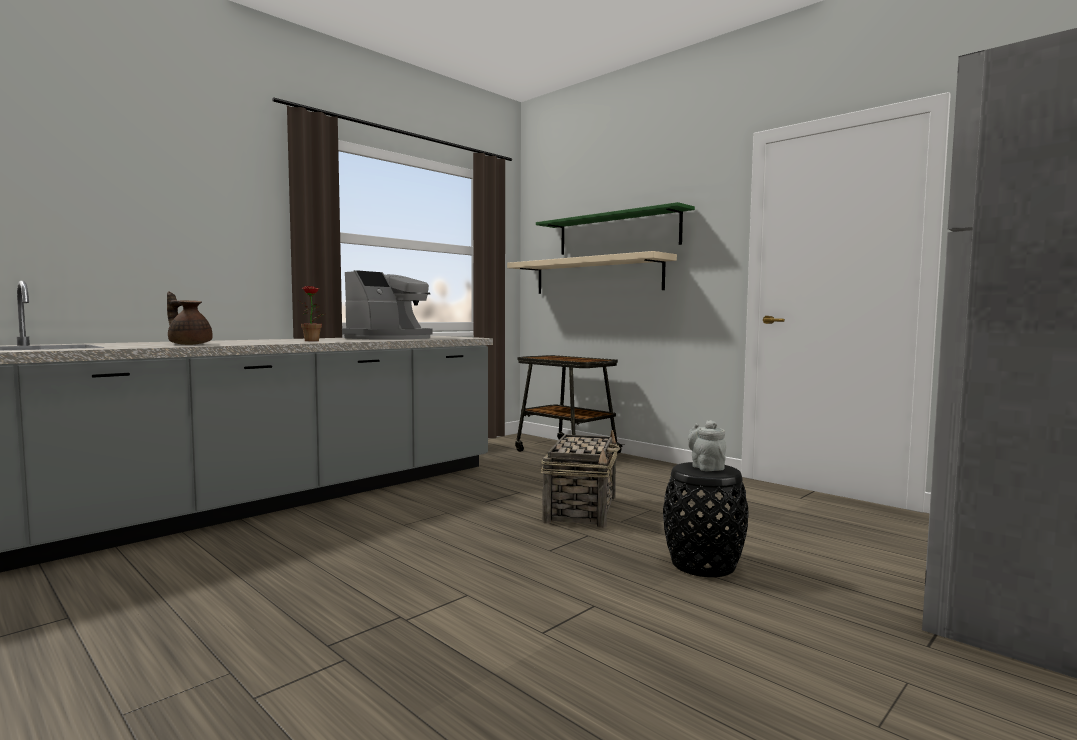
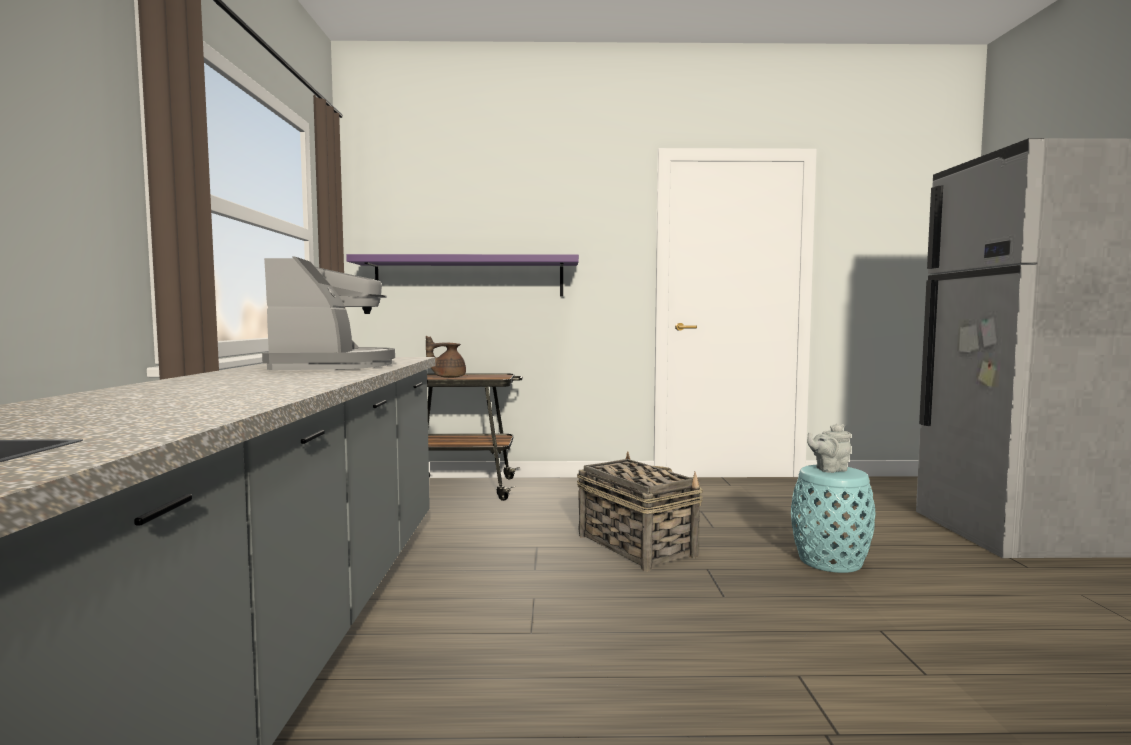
camera: 45 degrees left, 0 degrees up
(189, 344) = (176, 407): brown teapot -> brown teapot (448, 377)
(313, 341) = (295, 379): potted plant -> none
(596, 276) = (469, 277): beige shelf -> purple shelf
(617, 233) = (498, 230): green shelf -> none
(703, 565) = (830, 561): black stool -> turquoise stool
(706, 467) = (829, 469): grey teapot -> grey teapot turned 45 degrees counterclockwise

